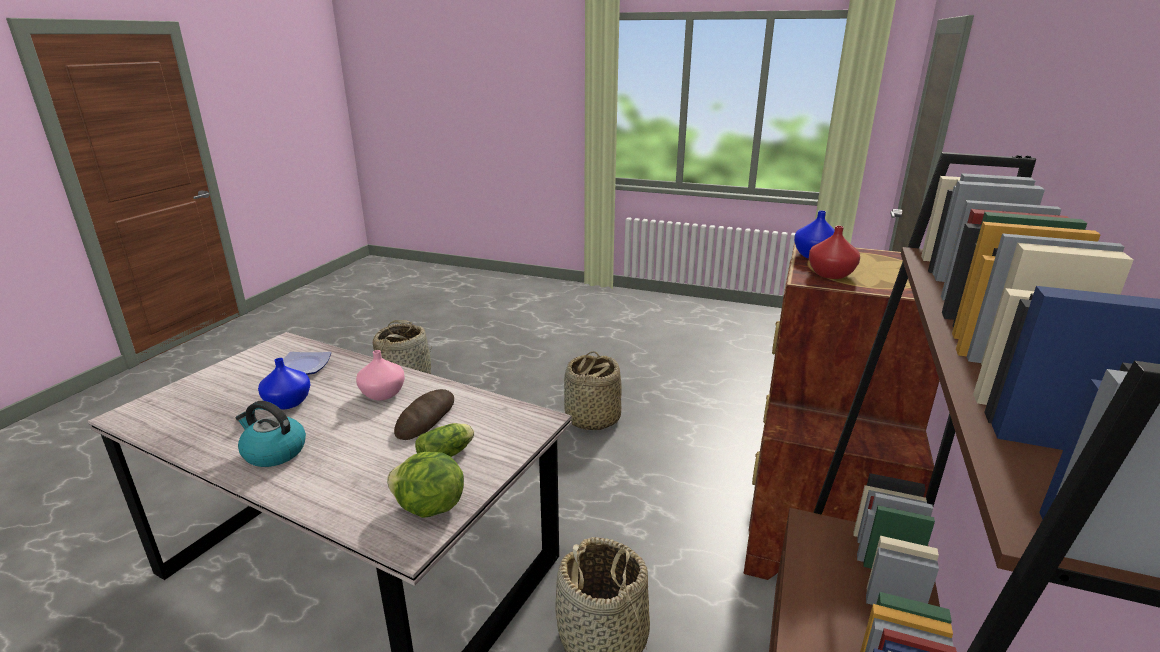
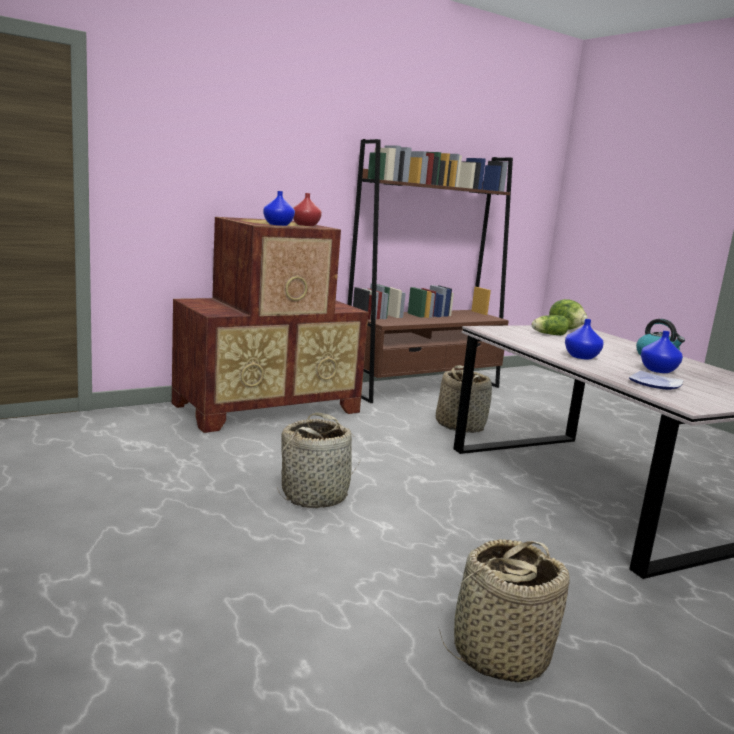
camera: 145 degrees left, 10 degrees down
(384, 393) = (580, 357): pink vase -> blue vase
(426, 418) = (554, 343): bread -> none

